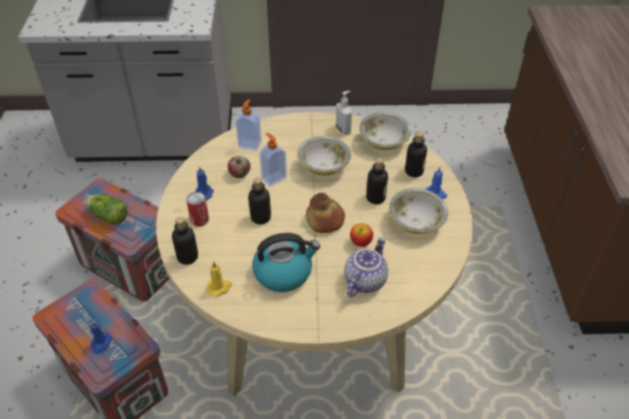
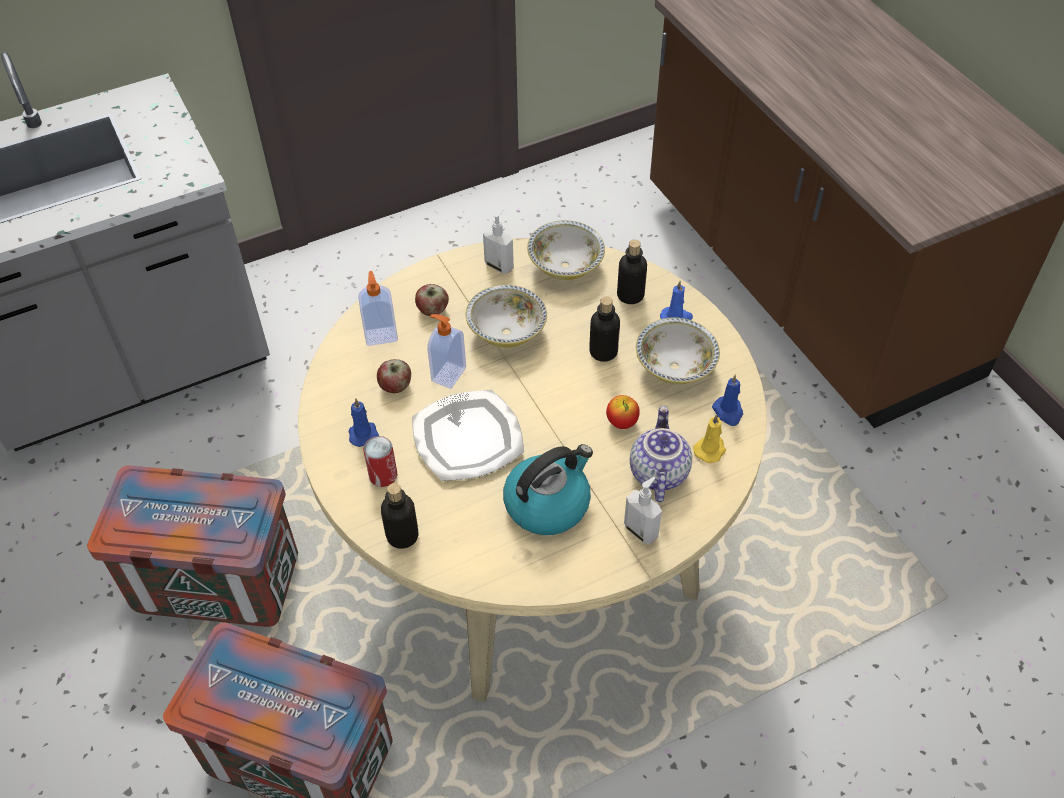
camera: 25 degrees left, 5 degrees up
(101, 343) = (298, 711): blue candle -> blue candle (728, 412)
(108, 215) = (179, 520): lettuce -> none
(219, 287) = (475, 560): yellow candle -> yellow candle (710, 449)
(260, 217) = (467, 439): bottle -> plate
(288, 141) = (432, 310): none -> apple
(325, 220) = (557, 408): bread -> none
(331, 311) = (641, 531): none -> soap dispenser

